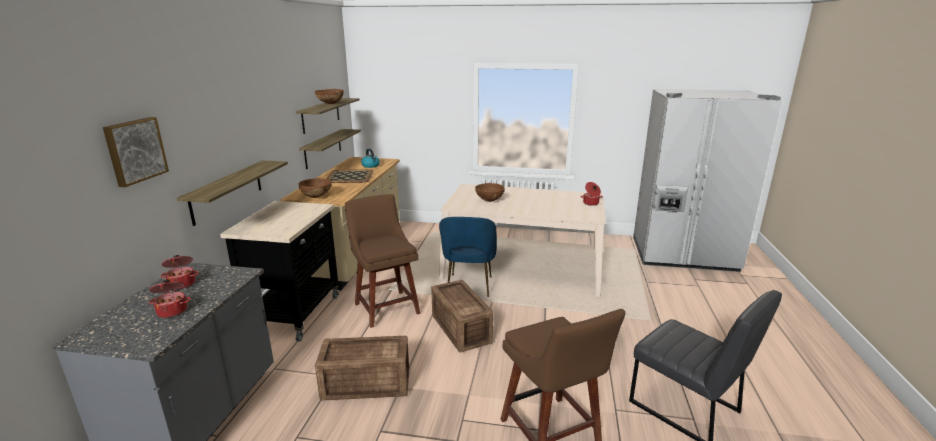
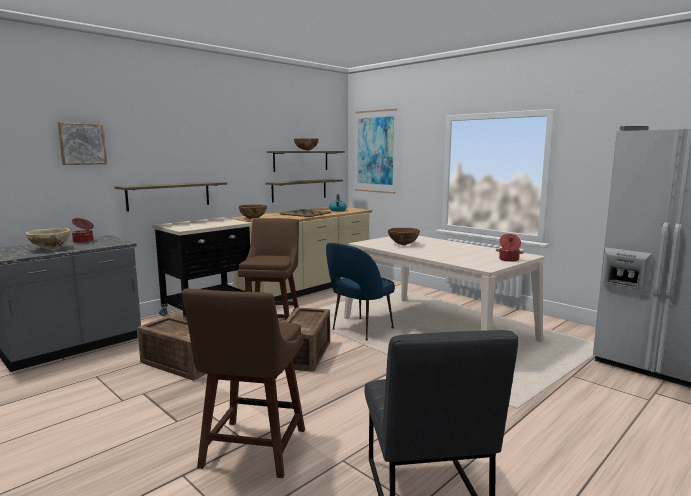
camera: 35 degrees right, 10 degrees down
(173, 311) = (50, 249): cooking pot -> beige bowl
(388, 96) = (375, 151): none -> picture

